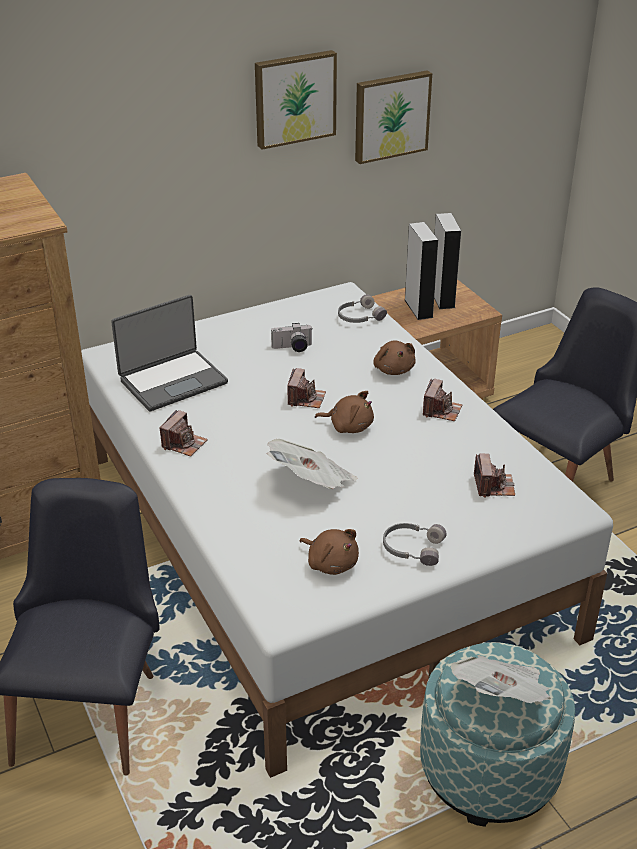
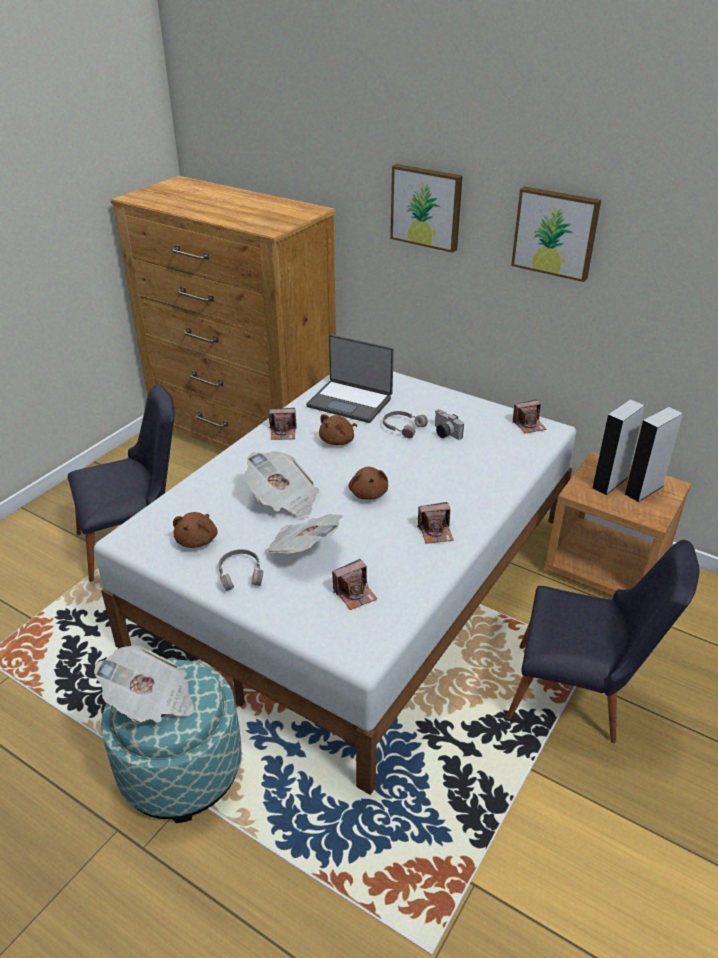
camera: 60 degrees right, 0 degrees up
(306, 399) = (384, 462): camera -> camera (529, 425)
(359, 317) = (525, 447): grey headphones -> grey headphones (403, 427)
(390, 115) = (654, 289): picture -> picture (427, 207)
(393, 369) = (469, 489): brown plush toy -> brown plush toy (338, 441)
(405, 495) = (303, 549): none -> newspaper

